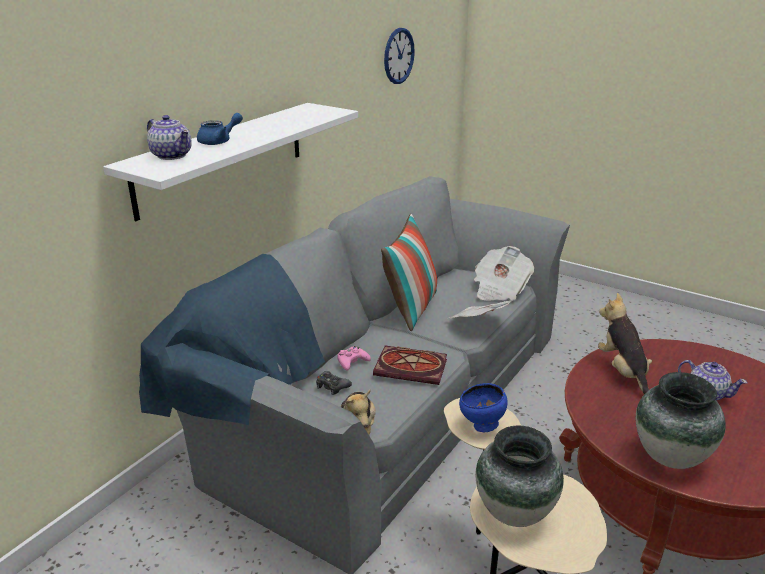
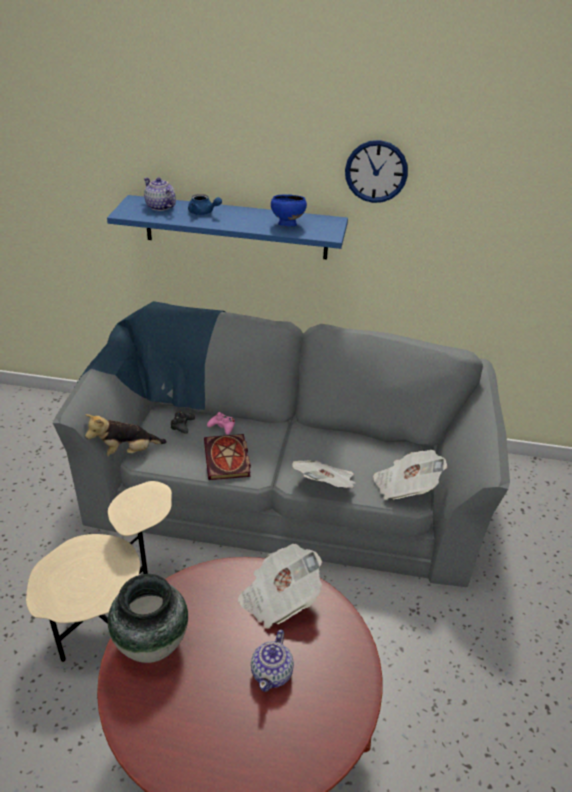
camera: 65 degrees right, 10 degrees up
(171, 155) = (160, 207): teapot -> teapot turned 120 degrees clockwise
(223, 157) = (236, 227): white shelf -> blue shelf
(398, 56) = (519, 215): wall clock -> wall clock (376, 171)
(410, 308) = (328, 437): pillow -> none
(481, 426) = (134, 506): blue bowl -> blue bowl (287, 225)
(515, 511) = (82, 561): vase -> none
(623, 372) = (279, 598): plush toy -> newspaper

